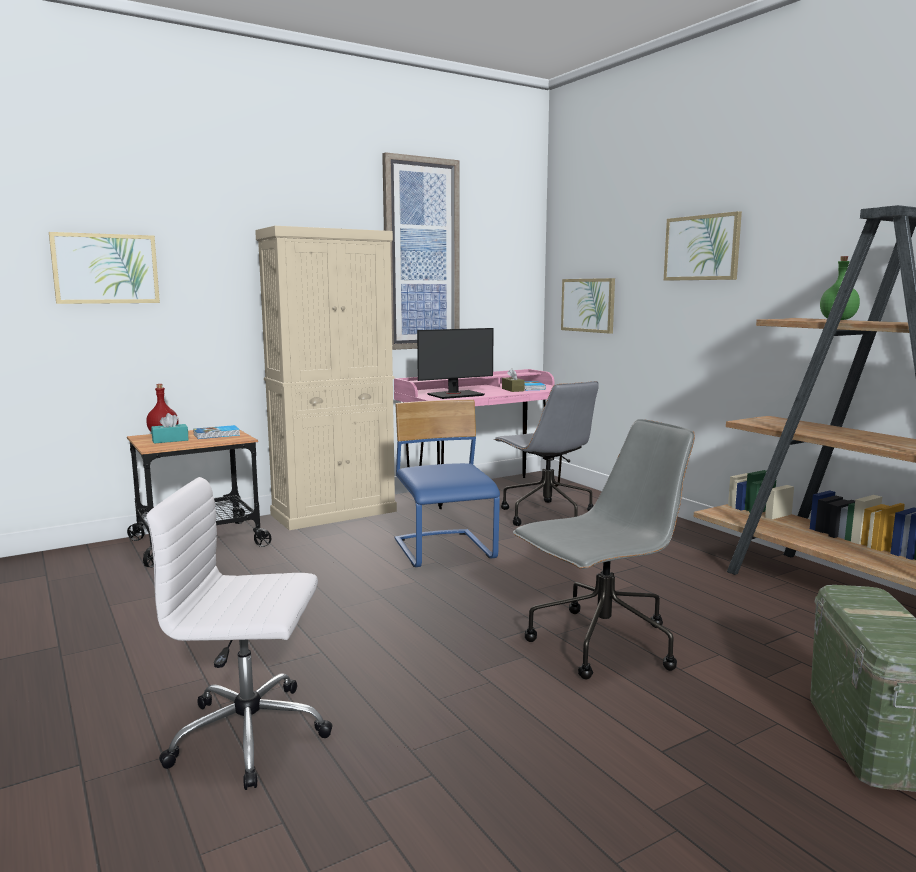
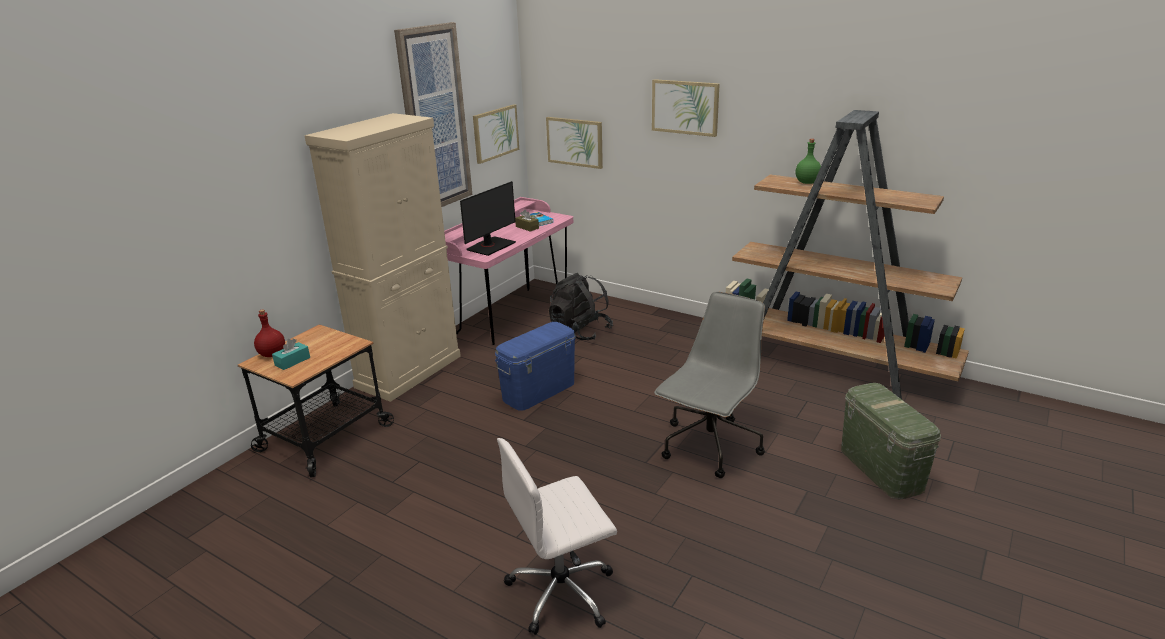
camera: 25 degrees left, 15 degrees up
(106, 269) = (184, 212): picture -> picture (495, 133)
(217, 435) = (325, 342): book -> none
(445, 551) = (539, 391): blue chair -> blue storage box
(546, 515) = (580, 331): grey office chair -> black backpack

